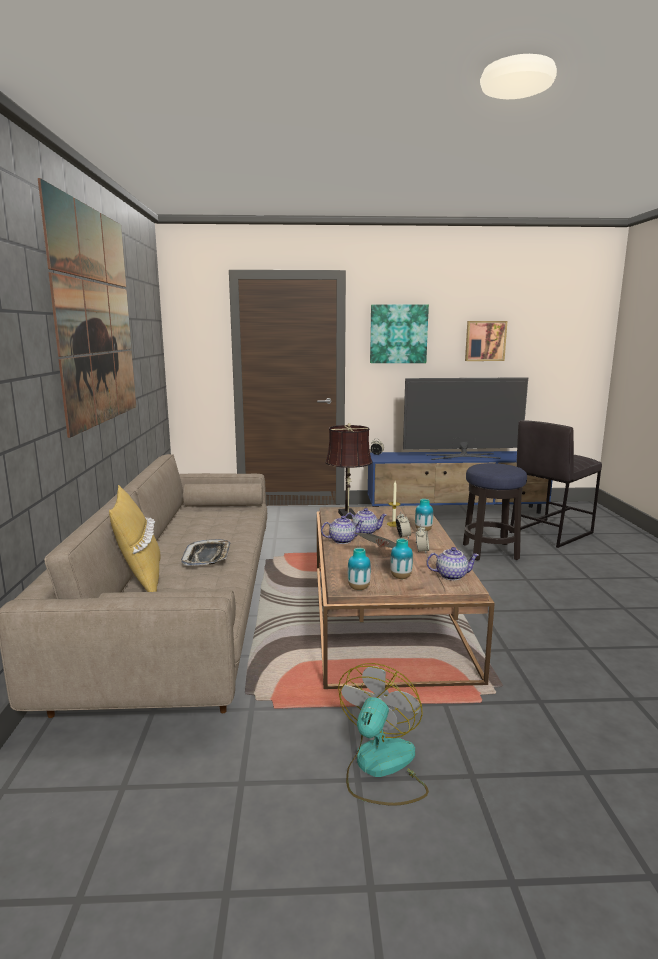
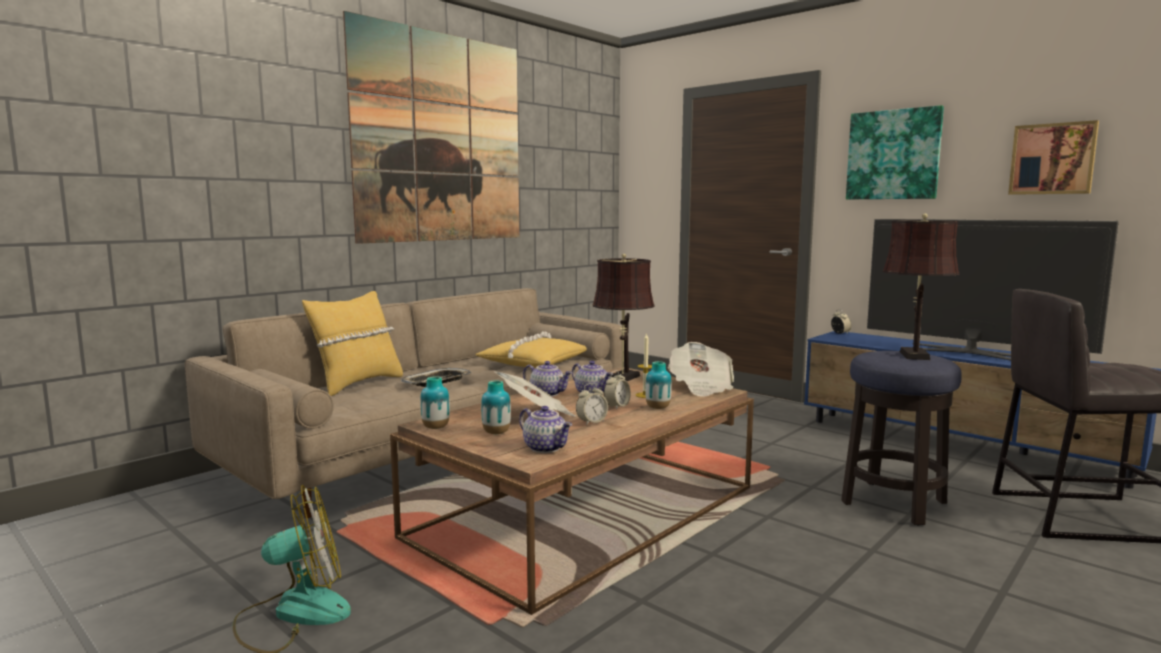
camera: 45 degrees right, 5 degrees down
(224, 520) = (533, 363): none -> yellow pillow
(403, 510) = (701, 387): none -> newspaper
(495, 465) = (913, 355): none -> brown table lamp

